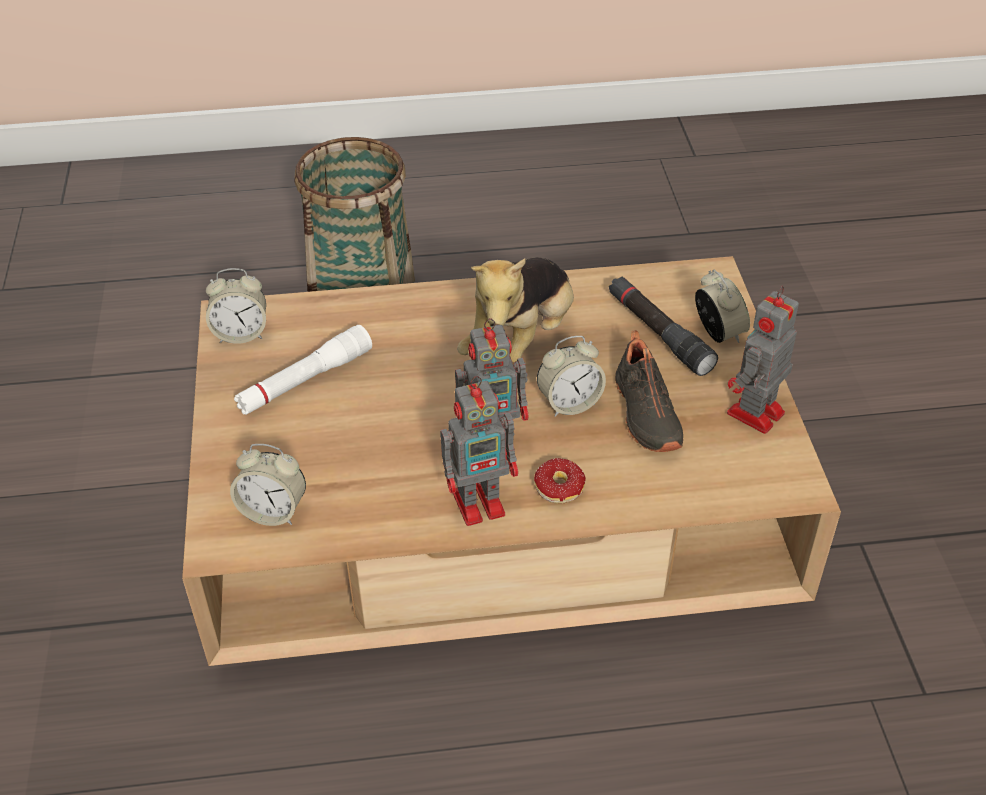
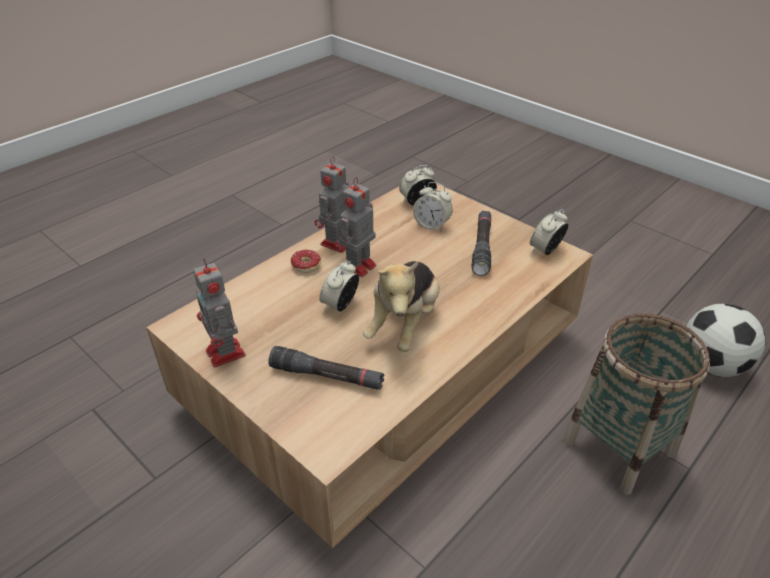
camera: 140 degrees right, 5 degrees down
(158, 305) = (711, 364): none -> football
(305, 380) = (482, 247): white flashlight -> black flashlight
(521, 341) = (404, 323): plush toy -> plush toy turned 150 degrees counterclockwise
(644, 414) = (293, 321): black shoe -> none
(718, 333) = (286, 400): alarm clock -> alarm clock (431, 225)
(754, 415) = (226, 354): toy robot -> toy robot turned 150 degrees clockwise

